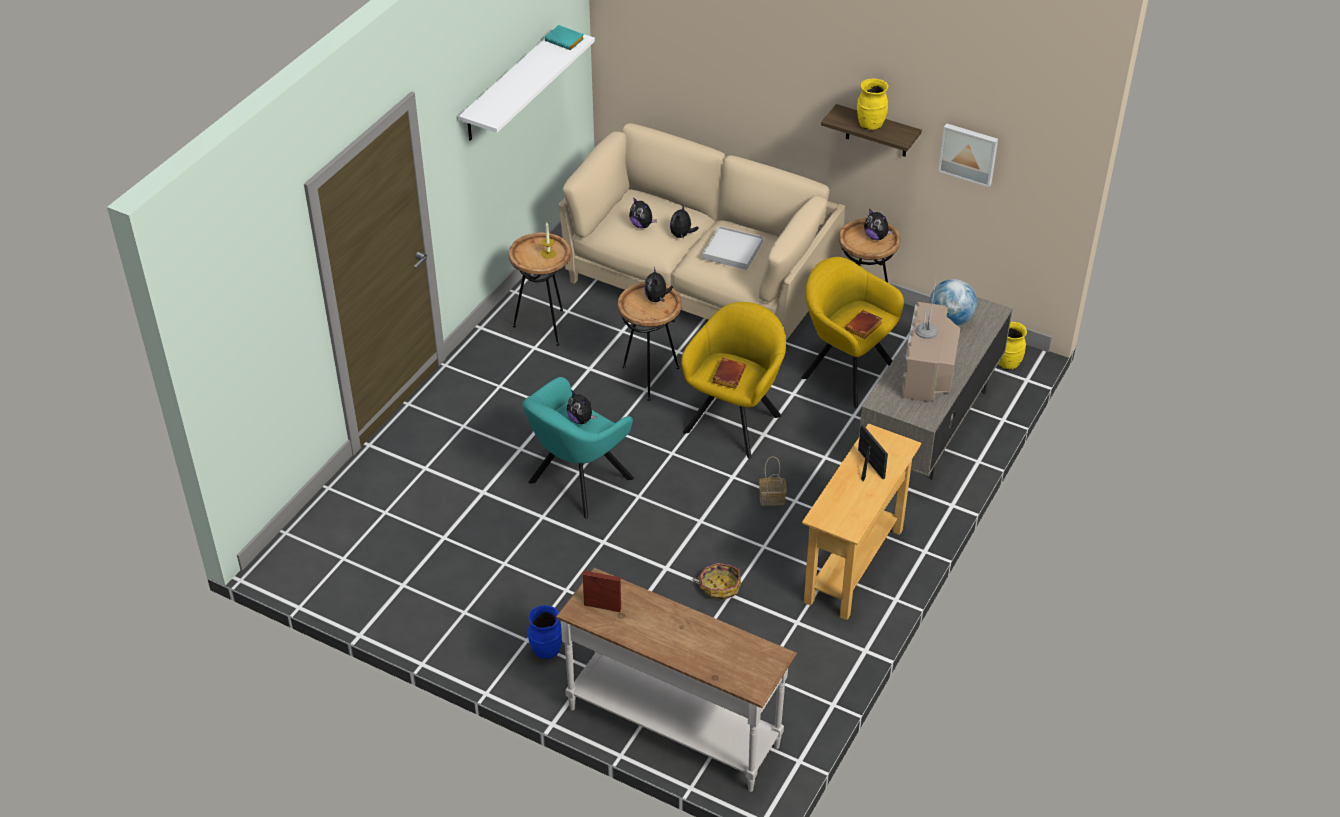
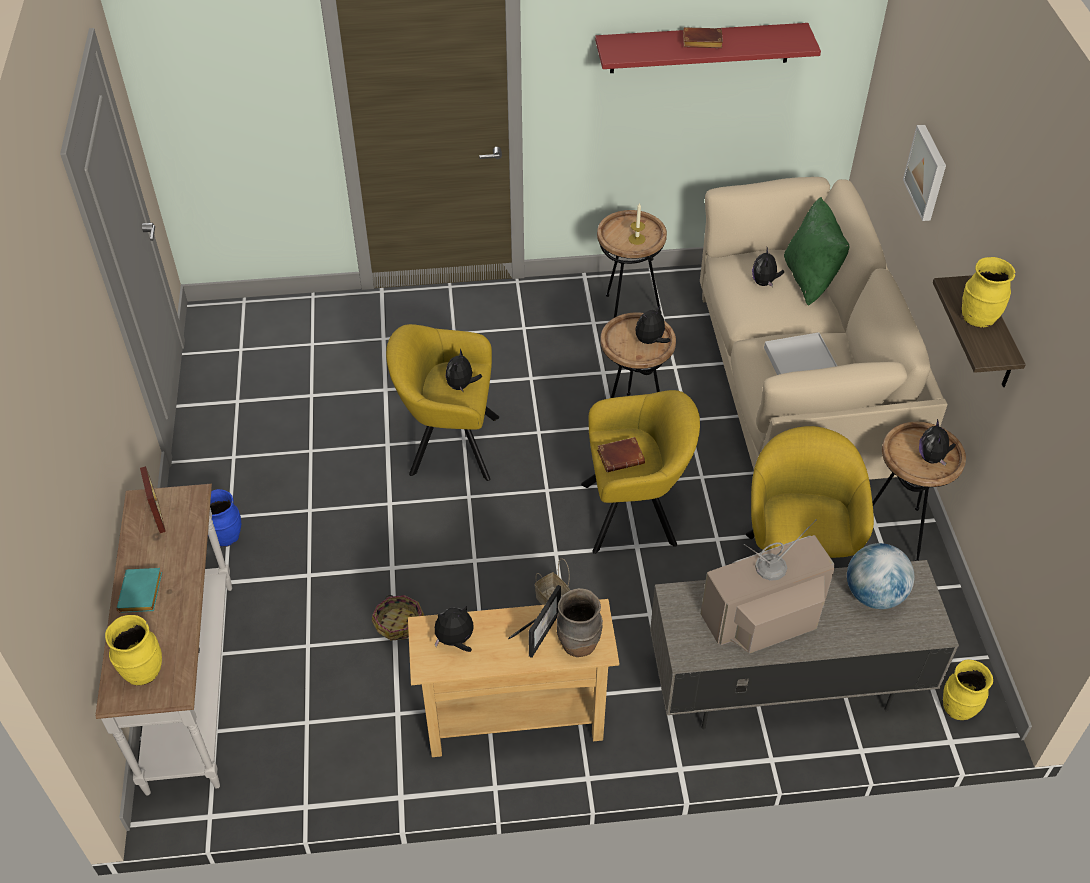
camera: 55 degrees right, 5 degrees up
(510, 85) = (700, 48): white shelf -> red shelf
(566, 41) = (791, 37): turquoise book -> turquoise book (142, 594)
(576, 483) = (448, 444): turquoise armchair -> yellow armchair
(660, 204) = (810, 279): none -> green pillow
(682, 235) = (785, 317): plush toy -> plush toy (455, 641)
(743, 666) = (143, 671): none -> yellow vase
(863, 328) = (802, 529): brown book -> brown book (701, 42)
(892, 453) = (578, 644): none -> brown vase
(969, 153) = (1048, 430): picture -> picture (927, 172)

